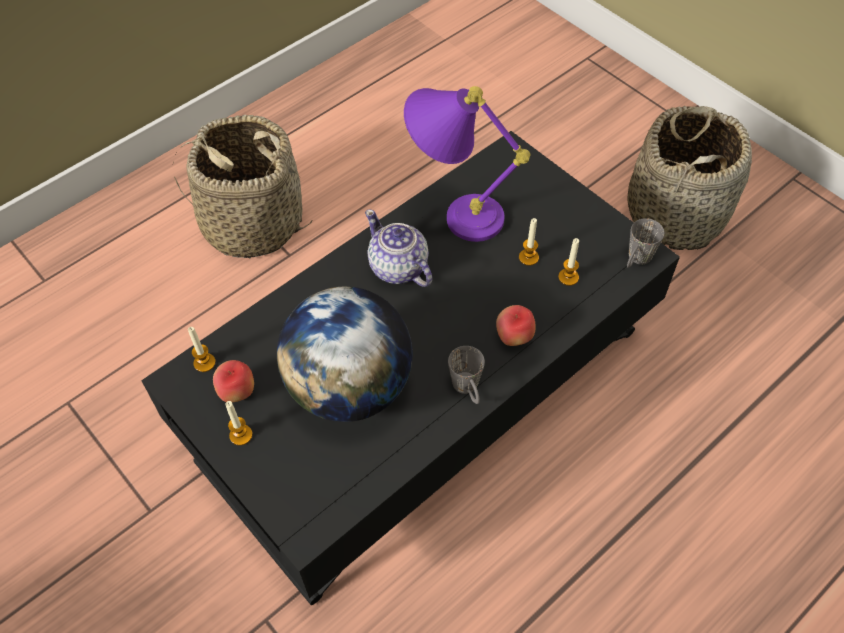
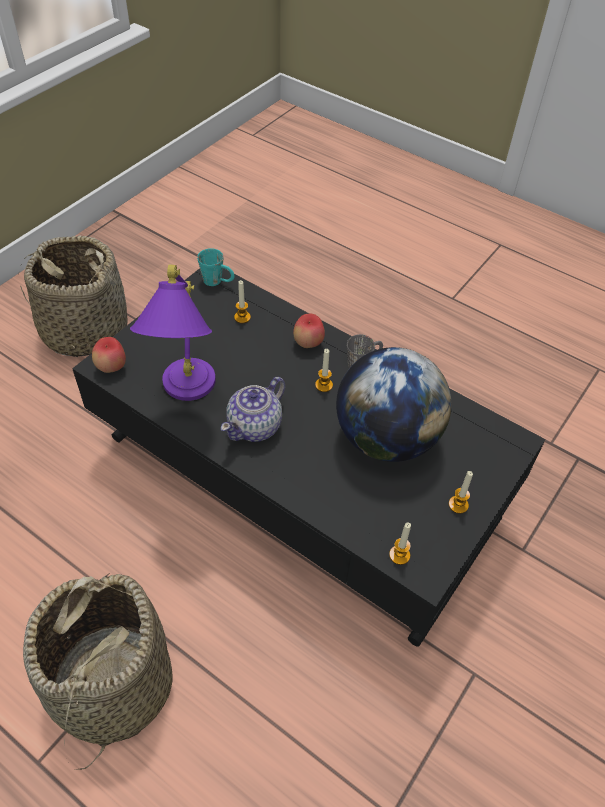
camera: 105 degrees left, 5 degrees down
(237, 392) = (420, 519): apple -> apple (112, 367)
(528, 257) = (226, 342): candle -> candle (324, 385)
(636, 261) = (218, 281): grey mug -> turquoise mug

